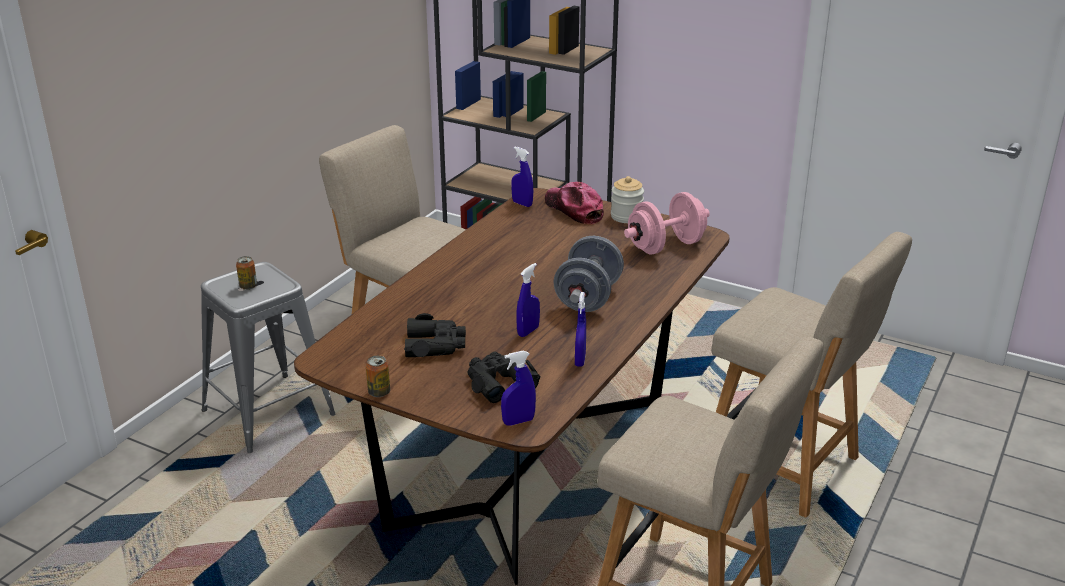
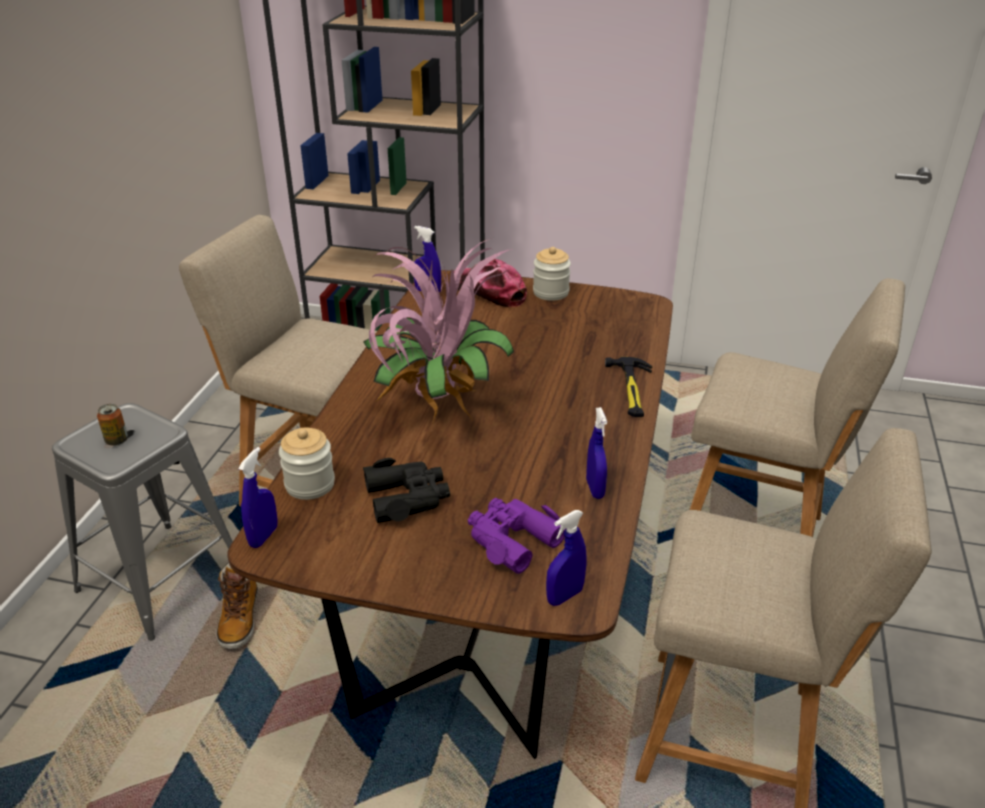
camera: 15 degrees left, 5 degrees up
(320, 450) = (240, 619): none -> boot
(368, 326) = (310, 484): none -> jar
(379, 392) = (363, 585): can -> none
(486, 291) = (437, 409): none -> potted plant
(499, 382) = (512, 539): black binoculars -> purple binoculars
(528, 331) = (513, 458): blue spray bottle -> blue spray bottle (263, 536)
(588, 298) = (561, 401): grey dumbbell -> none
(651, 298) = (631, 390): none -> hammer
(666, 246) = (612, 322): pink dumbbell -> none

